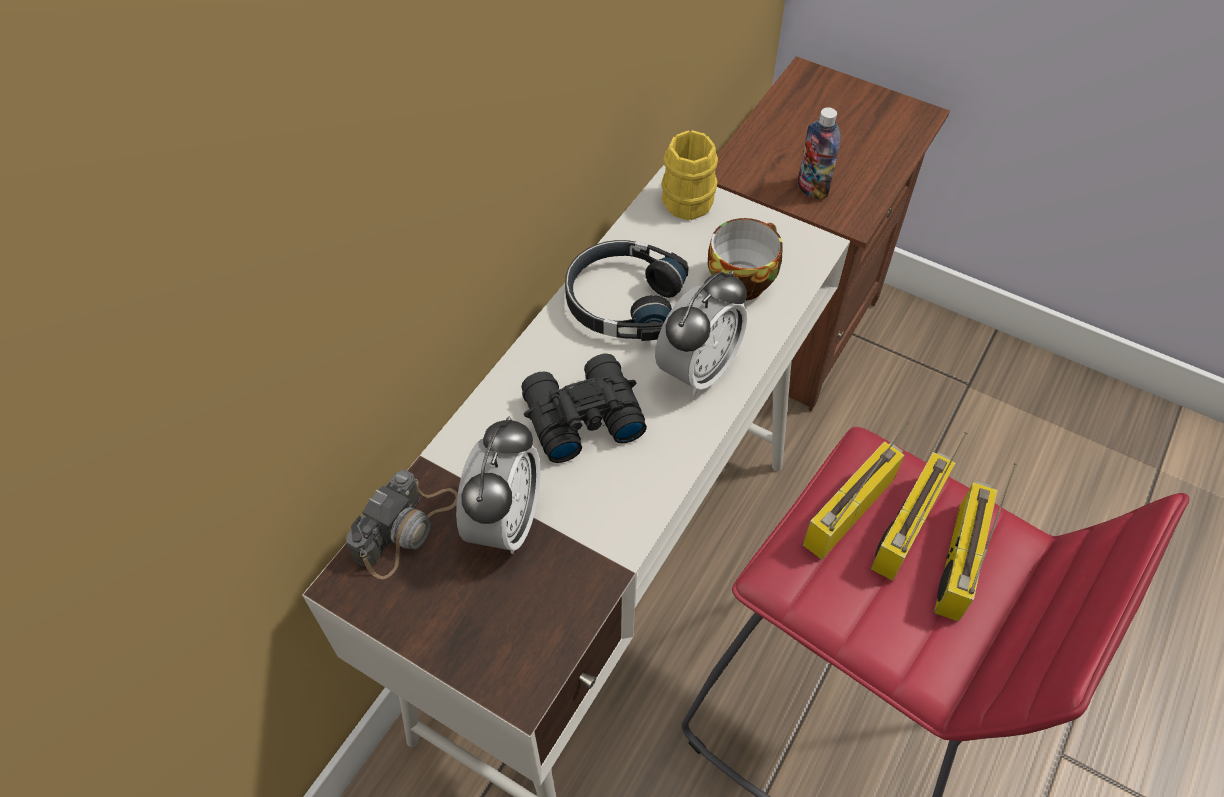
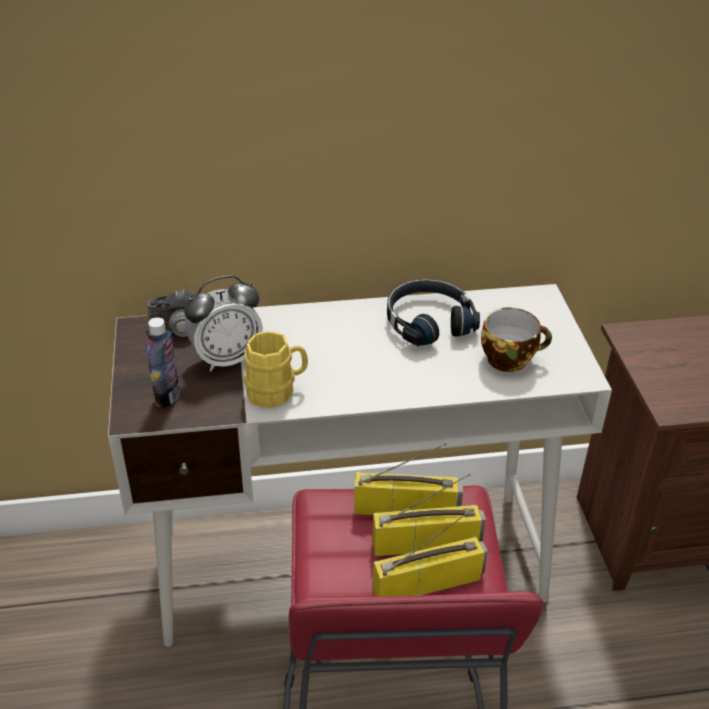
camera: 50 degrees right, 15 degrees down
(580, 416) = (326, 348): black binoculars -> none
(690, 195) = (547, 305): yellow mug -> yellow mug (277, 390)
(697, 370) = (416, 375): alarm clock -> none
(812, 189) = (667, 377): bottle -> bottle (167, 396)

